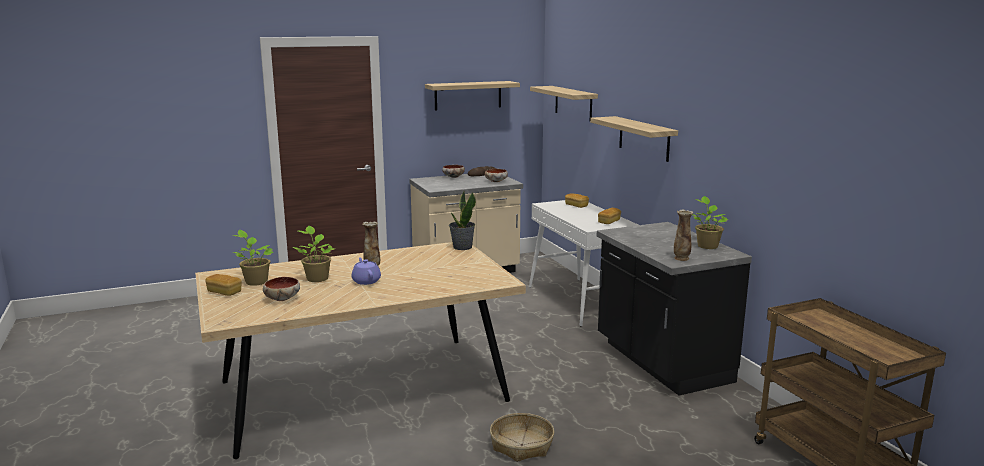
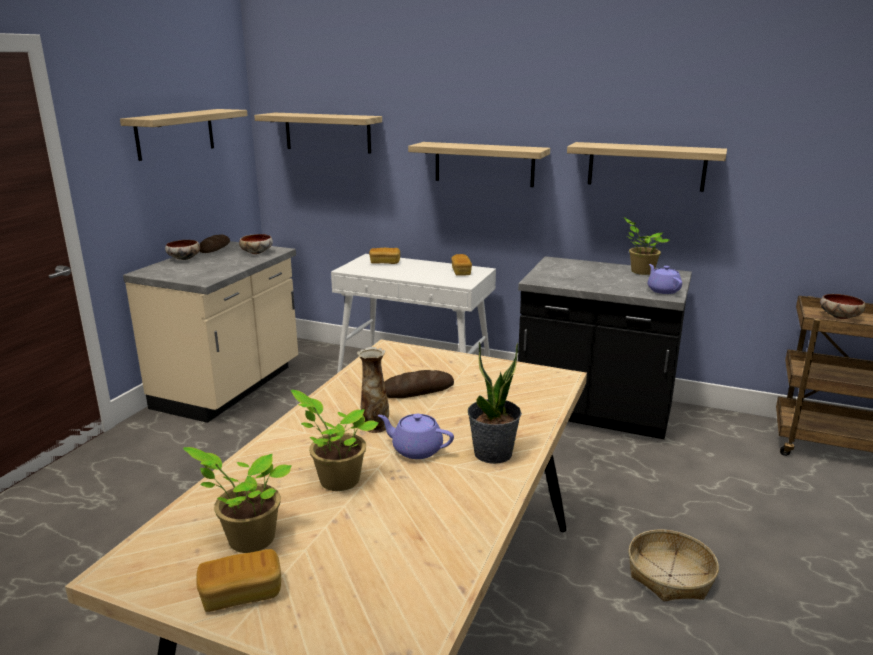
camera: 45 degrees left, 5 degrees up
(282, 298) = (375, 546): bowl -> bowl (838, 316)
(424, 263) = (416, 390): none -> bread
(462, 247) = (402, 350): potted plant -> potted plant (493, 453)
(681, 258) = (663, 290): vase -> purple teapot
(731, 155) = (646, 166): none -> shelf

